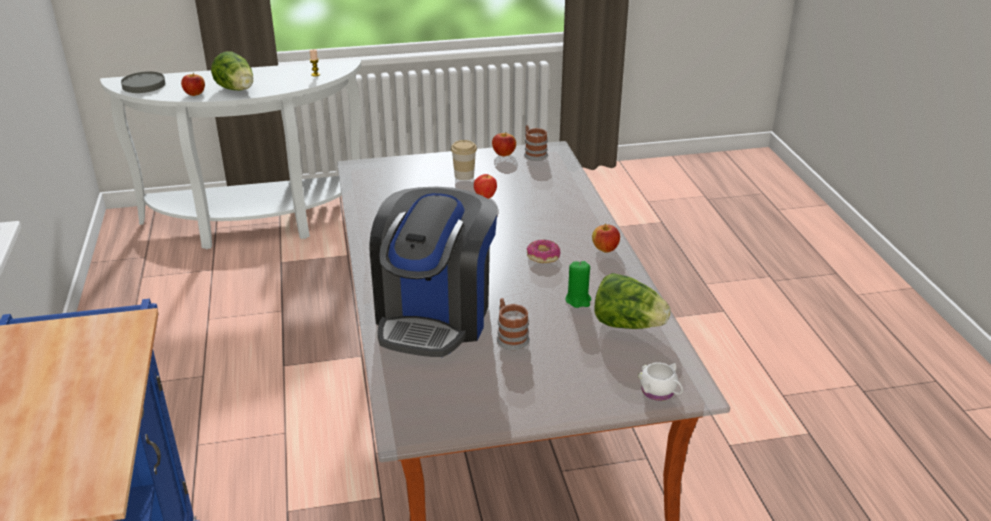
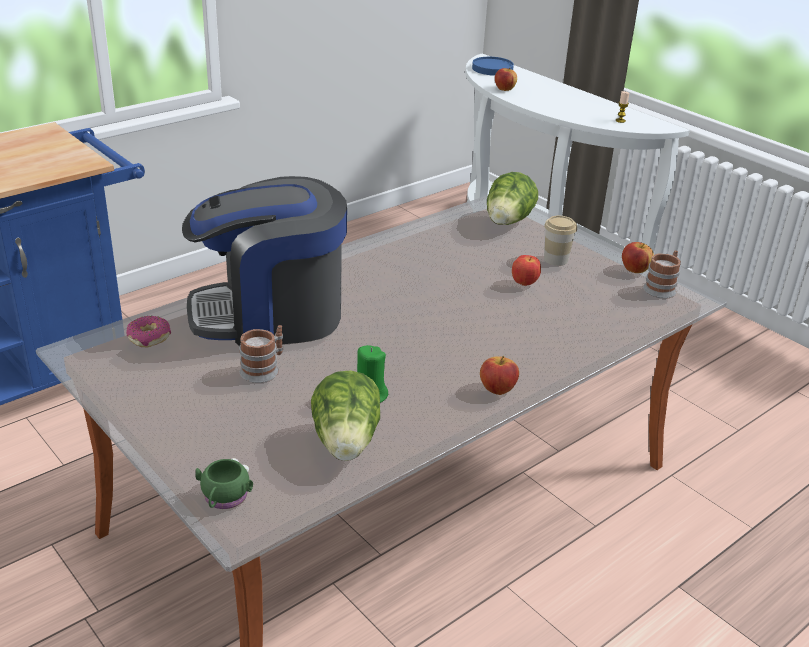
camera: 60 degrees right, 0 degrees up
(143, 85) = (492, 69): grey plate -> blue plate
(237, 90) = (537, 101): lettuce -> lettuce (507, 222)
(543, 256) = (439, 350): donut -> donut (149, 337)
(660, 392) = (224, 498): white mug -> green mug

